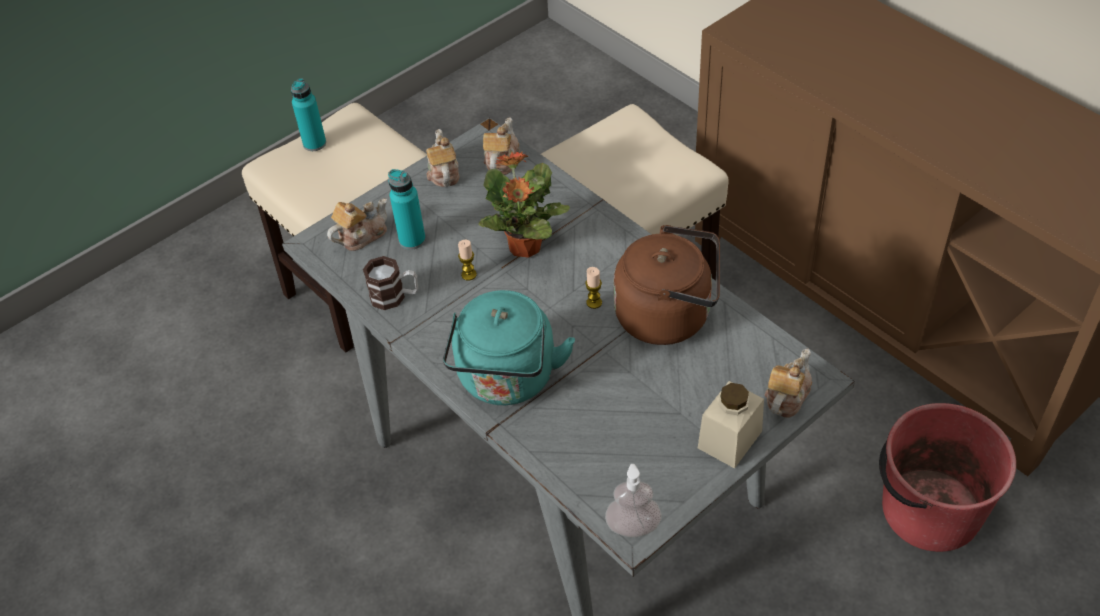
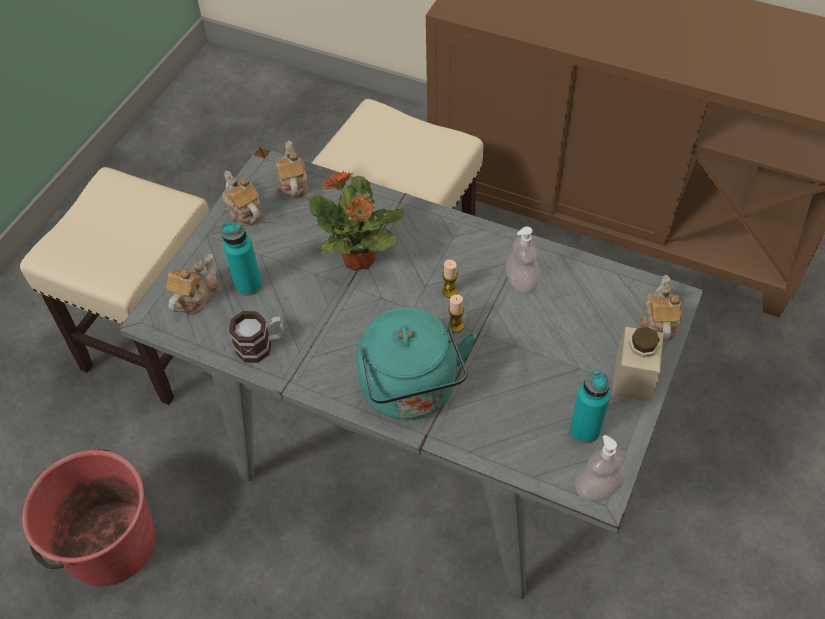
camera: 25 degrees left, 5 degrees up
(314, 143) = (83, 218): turquoise bottle -> turquoise bottle (585, 430)
(469, 274) = (321, 302): candle -> candle (455, 326)
(669, 315) = (521, 282): brown kettle -> soap dispenser
(928, 510) = (722, 370): red bucket -> red bucket (109, 543)

